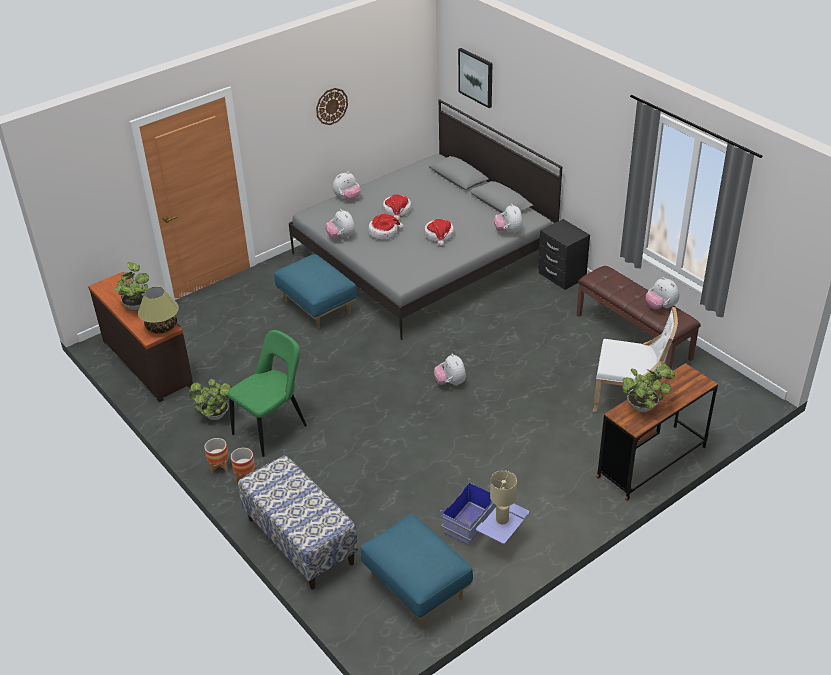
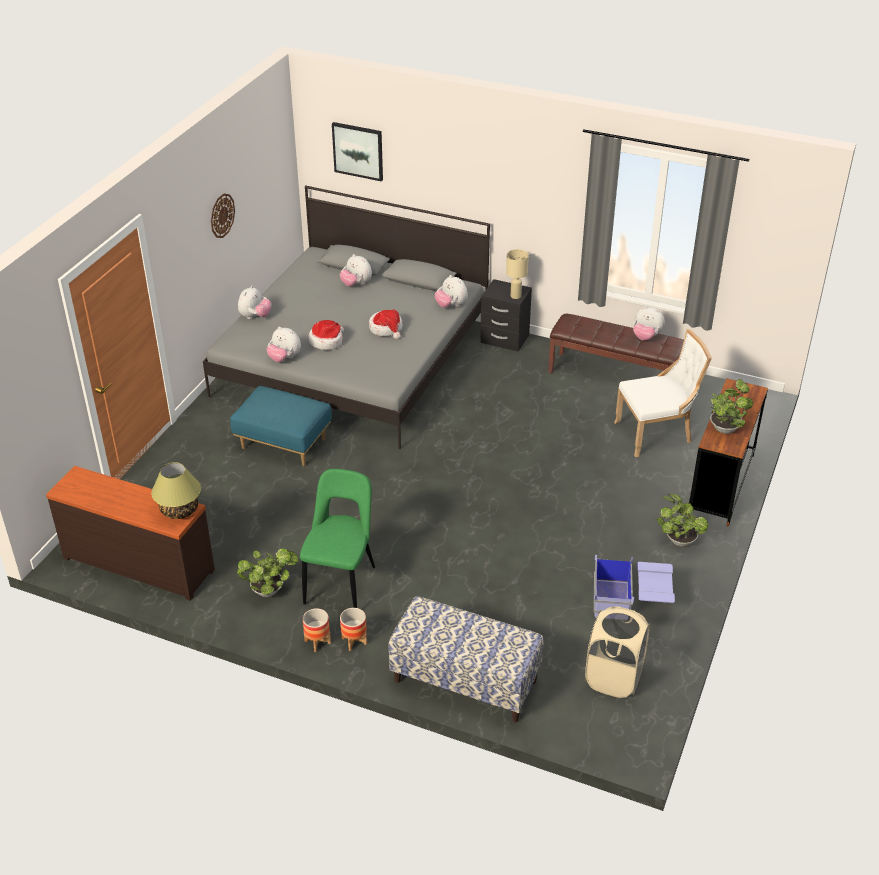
camera: 30 degrees left, 0 degrees up
(136, 305) = (127, 496): potted plant -> potted plant (679, 540)
(397, 211) = (321, 316): hat -> none
(417, 588) = (613, 678): blue ottoman -> beige laundry basket
(450, 383) = (483, 474): plush toy -> plush toy (356, 284)
(502, 520) = (654, 581): beige table lamp -> beige table lamp (516, 296)

